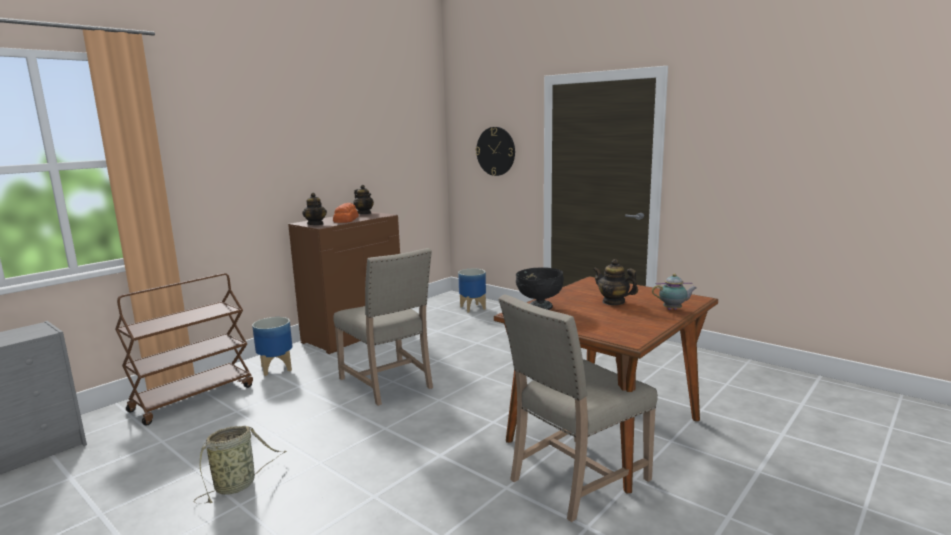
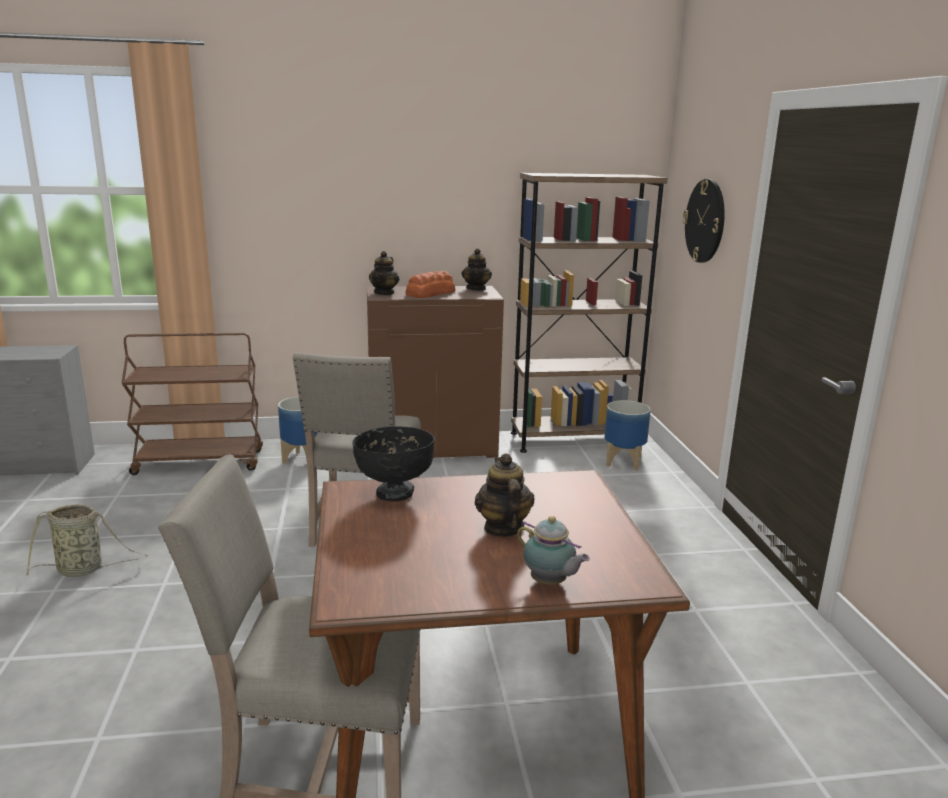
camera: 40 degrees right, 5 degrees up
(429, 306) = (573, 440): none -> brown bookcase

